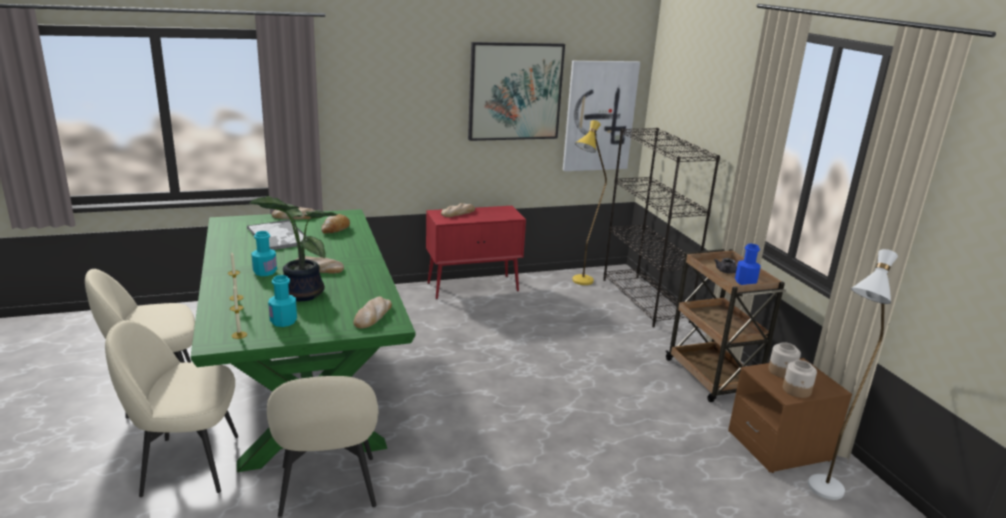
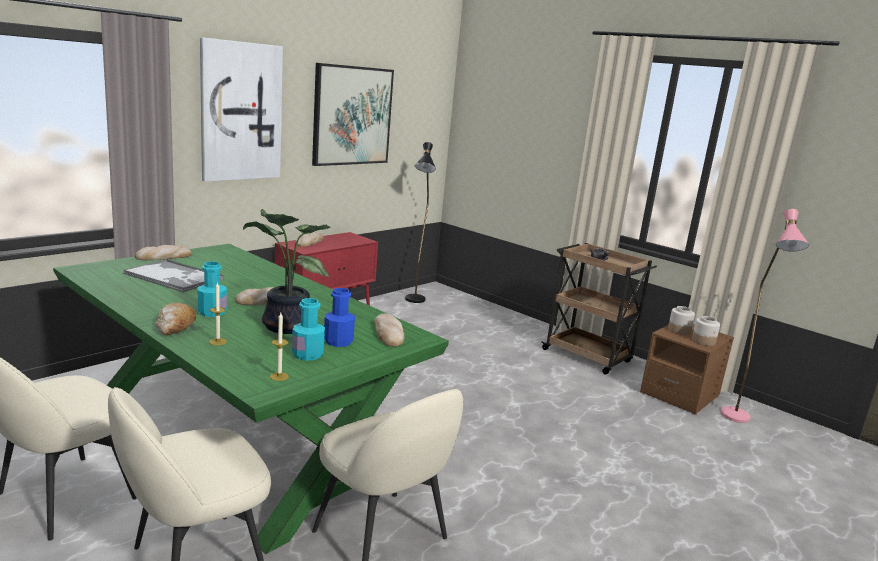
camera: 30 degrees left, 5 degrees down
(335, 229) = (229, 264): bread -> bread (175, 327)
(579, 283) = (414, 302): yellow floor lamp -> black floor lamp
(599, 116) = (416, 141): picture -> picture (241, 112)
(645, 300) = (480, 307): black bookcase -> none
(745, 282) = (622, 265): blue bottle -> blue bottle (338, 341)
(821, 495) = (737, 421): white floor lamp -> pink floor lamp

